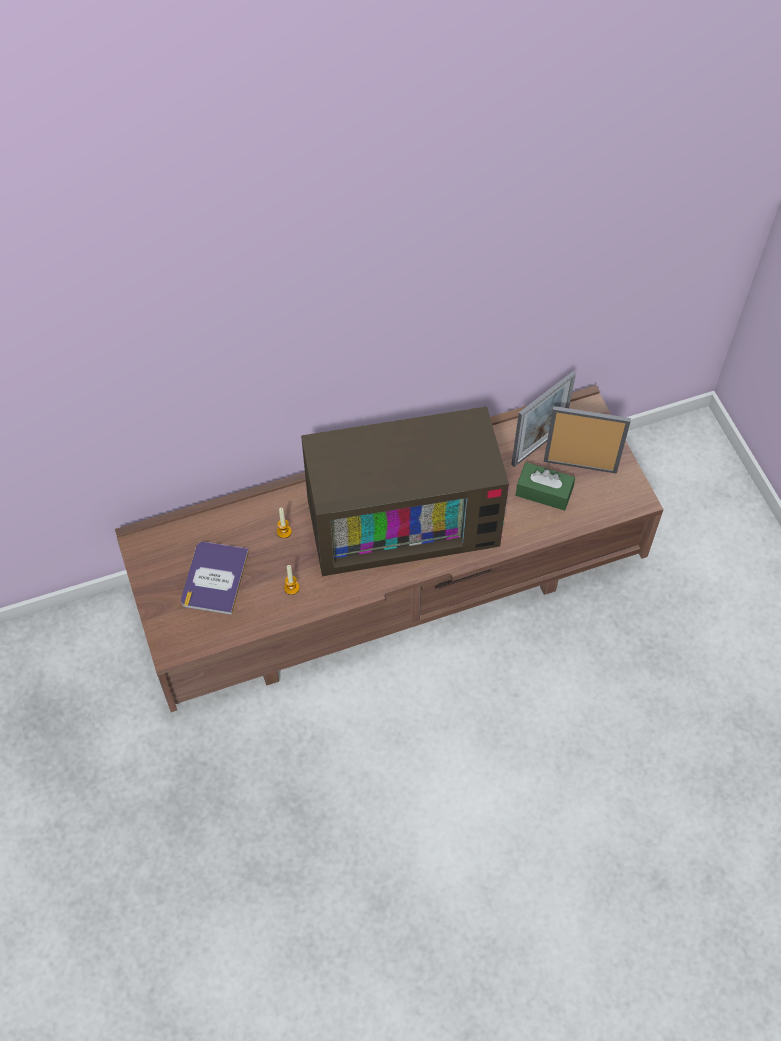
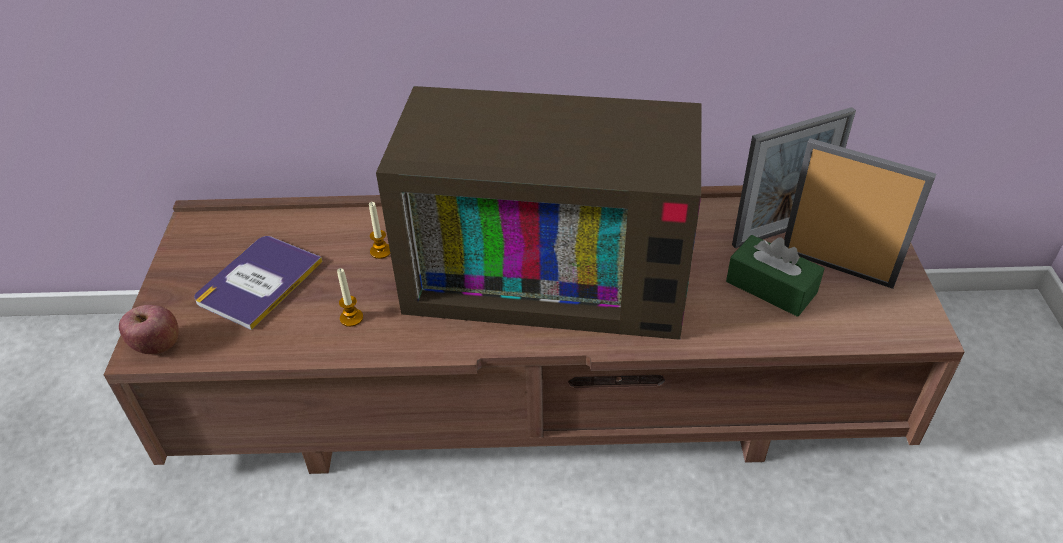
camera: 20 degrees right, 15 degrees down
(177, 642) = (157, 345): none -> apple

